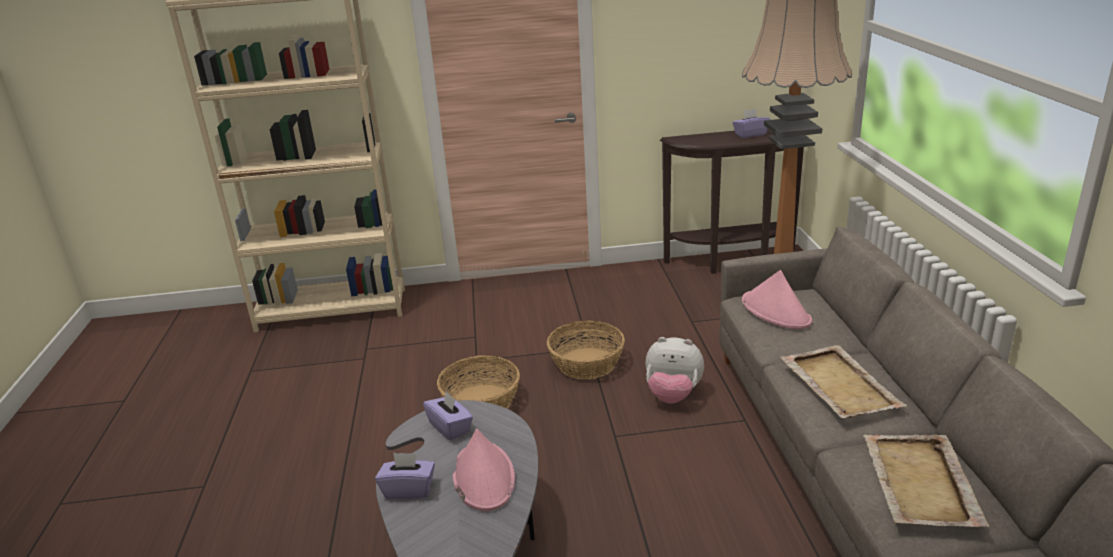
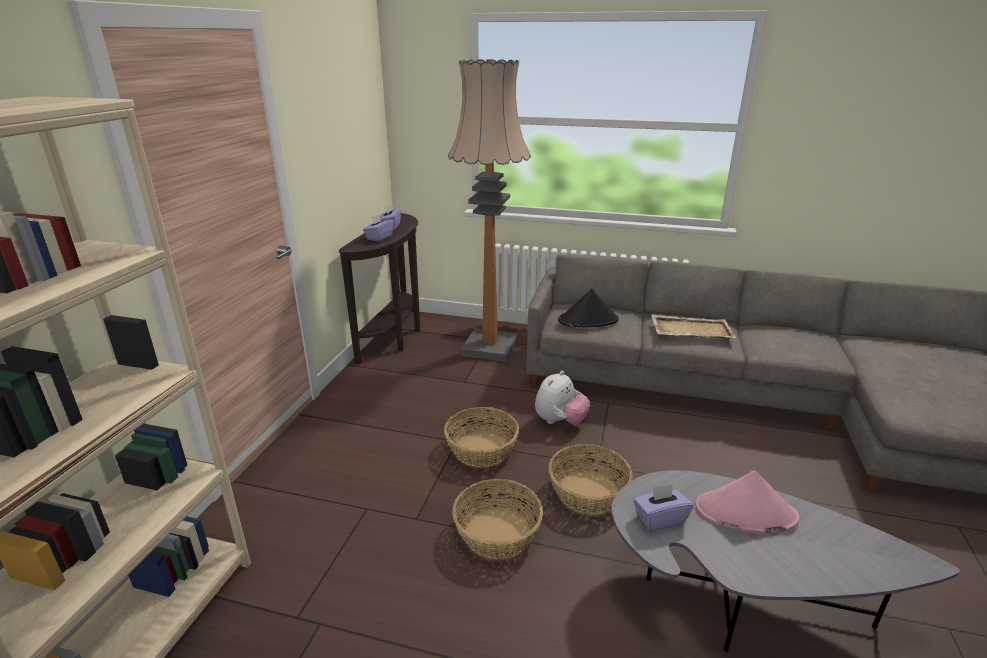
camera: 70 degrees left, 0 degrees up
(409, 489) = (758, 568): purple tissue box -> purple tissue box (379, 237)
(566, 438) = (587, 492): none -> basket
(776, 311) = (588, 320): pink hat -> black hat
(920, 483) = (797, 340): beige tray -> none

